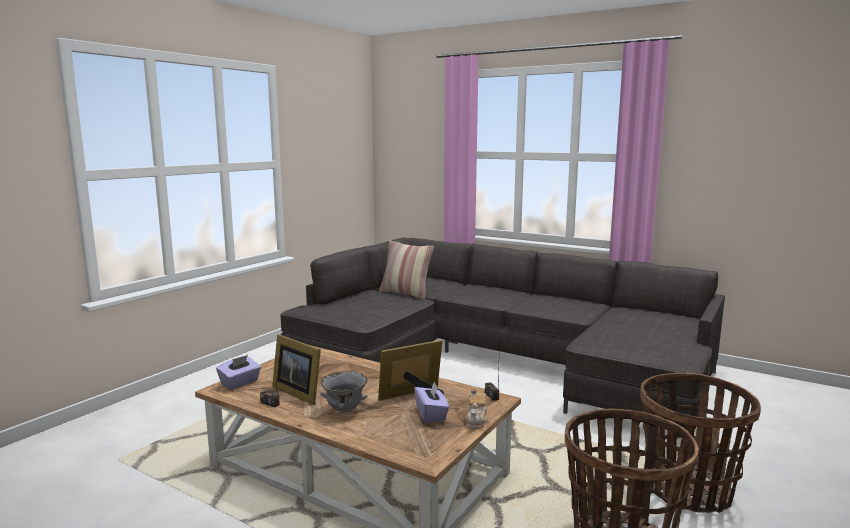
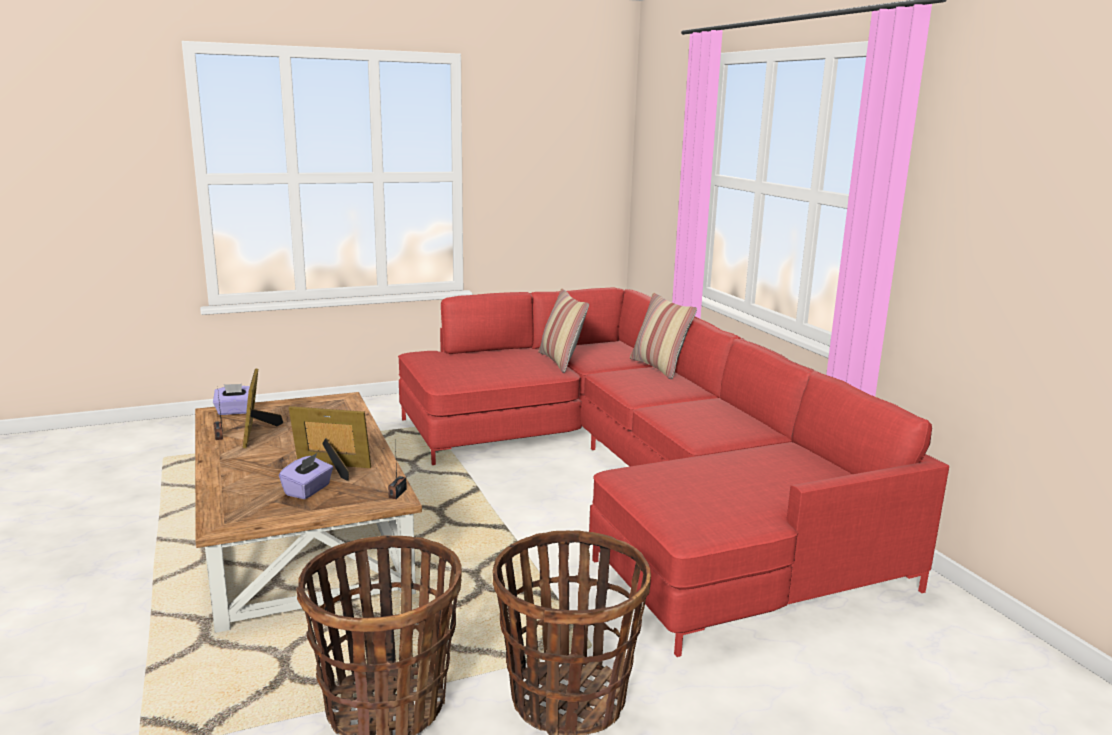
camera: 35 degrees right, 5 degrees up
(344, 410) = (255, 460): grey bowl -> none
(471, 285) = (659, 367): none -> pillow
(476, 421) = (330, 510): teapot -> none
(497, 360) = (633, 477): grey sofa -> red sofa

